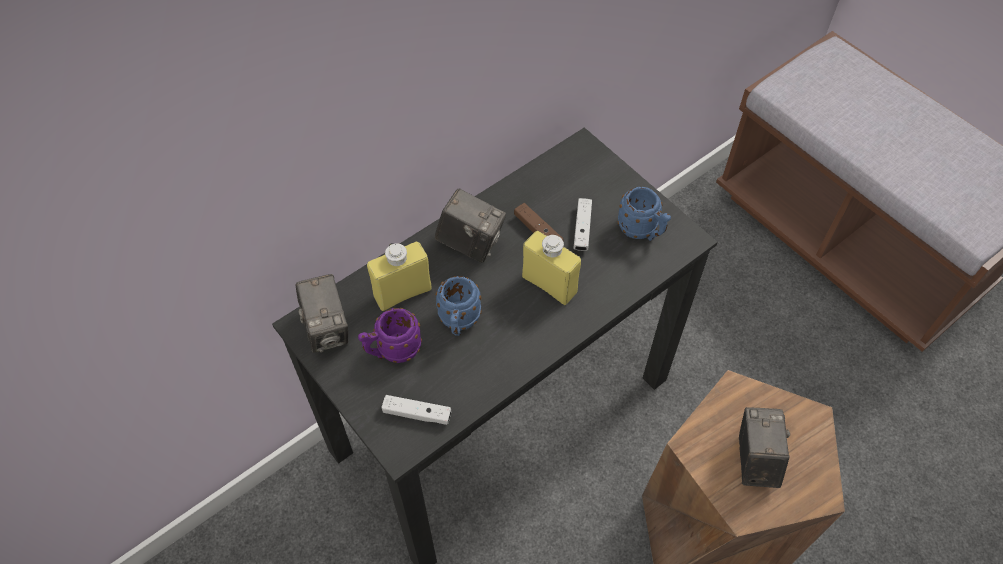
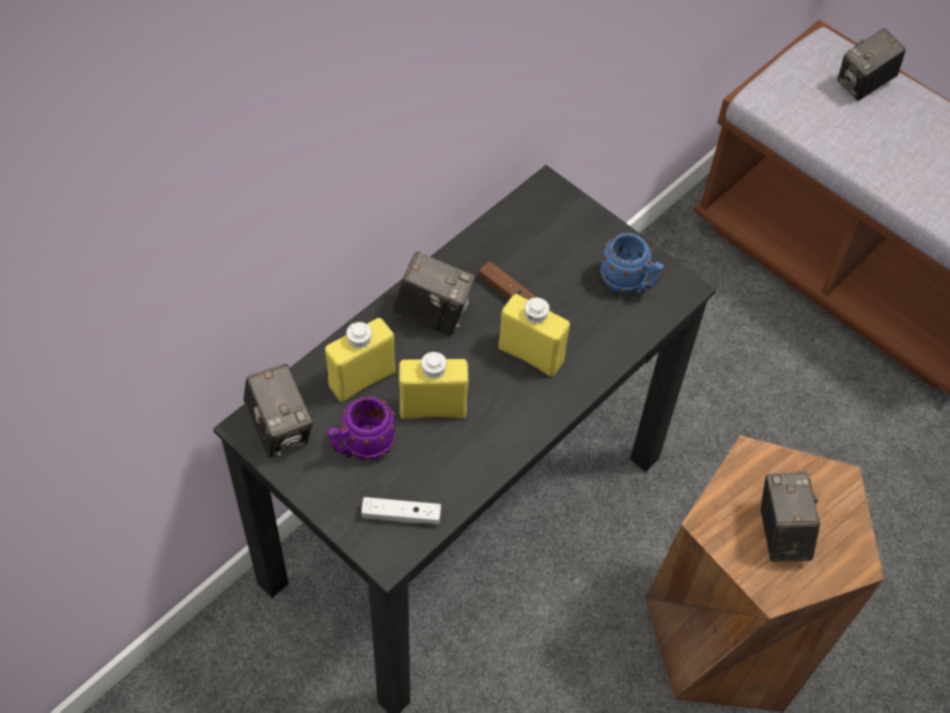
camera: 10 degrees left, 0 degrees up
(459, 323) = (433, 408): blue mug -> yellow bottle
(582, 229) = (560, 287): white game controller -> none
(865, 84) = (863, 85): none -> camera

